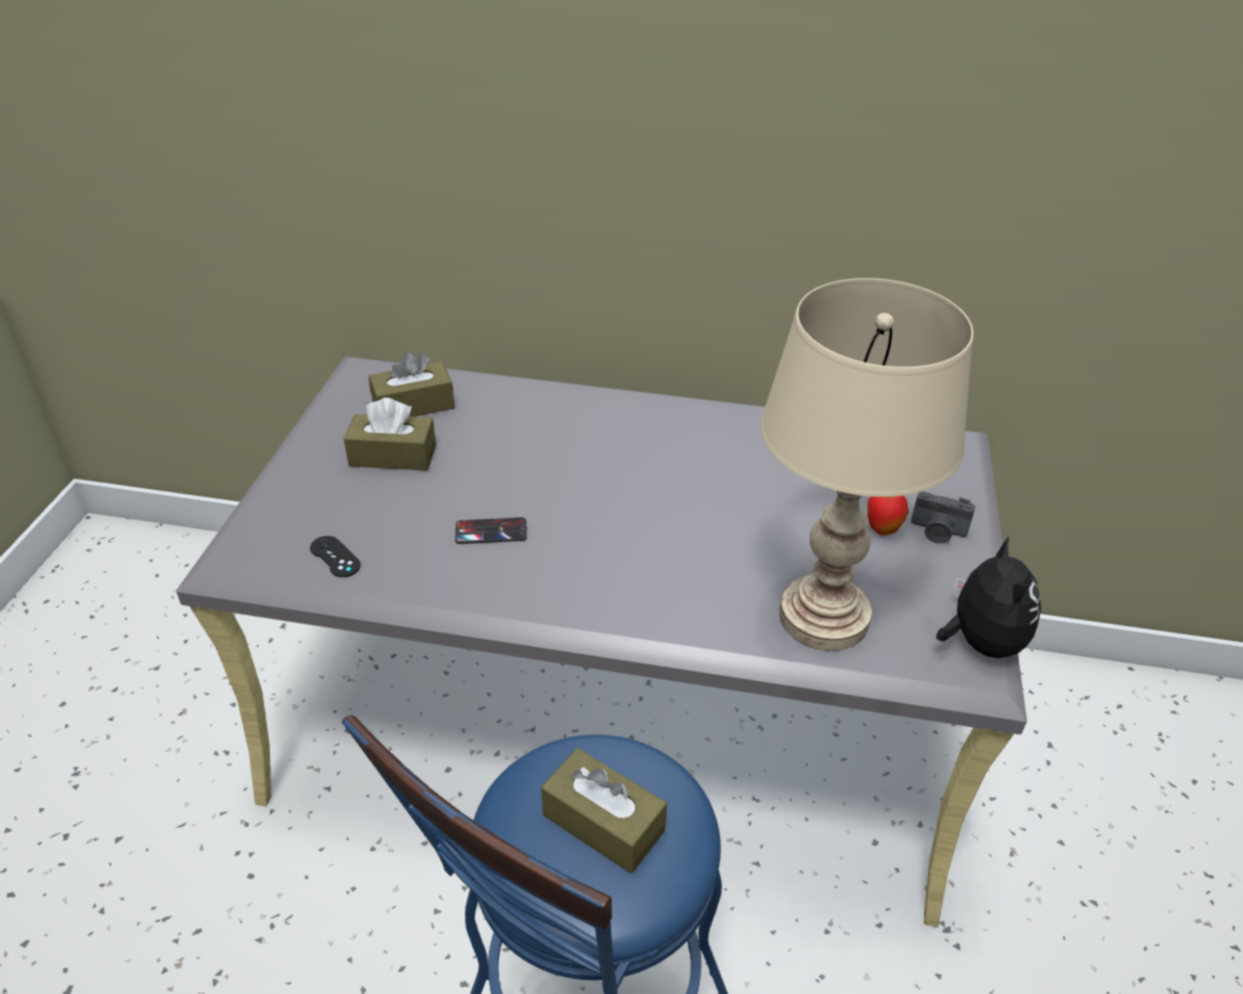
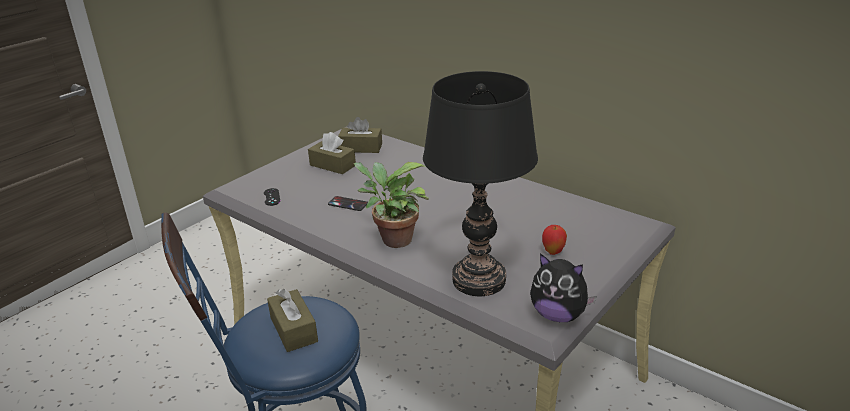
camera: 30 degrees right, 10 degrees down
(629, 583) = (392, 240): none -> potted plant
(823, 617) = (478, 280): beige table lamp -> black table lamp
(937, 532) = (586, 261): camera -> none
(979, 642) = (558, 315): plush toy -> plush toy turned 90 degrees clockwise

